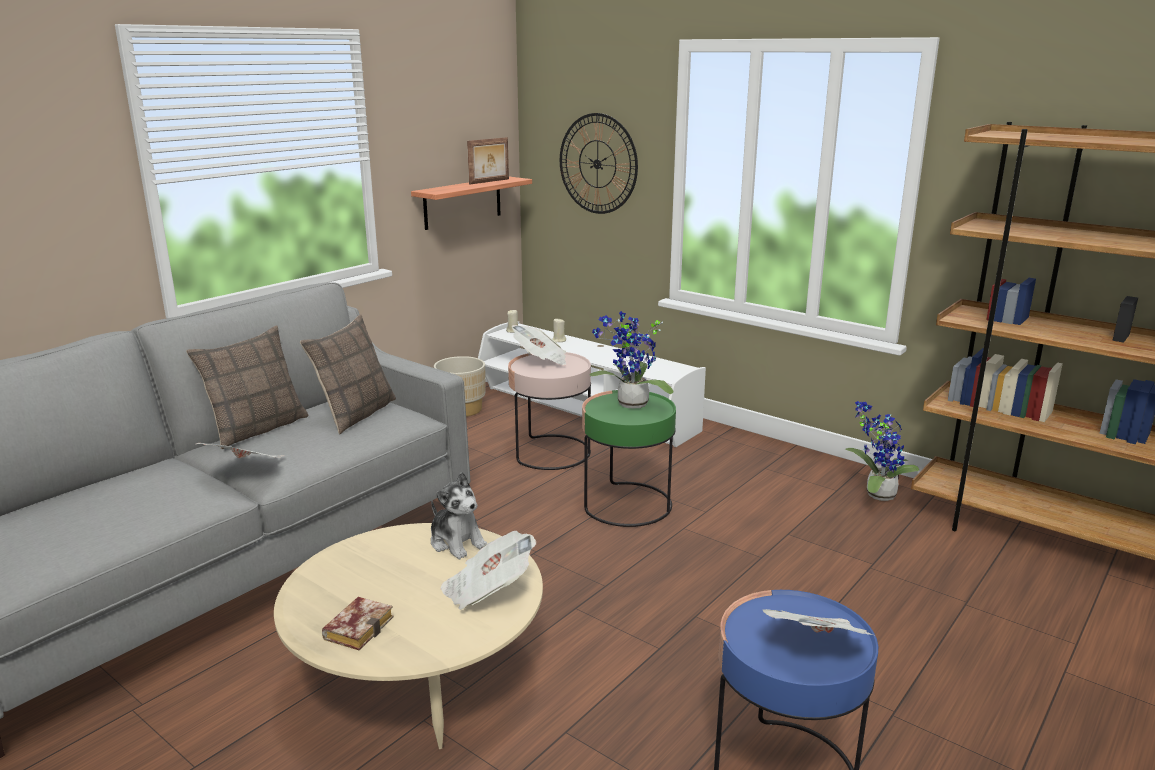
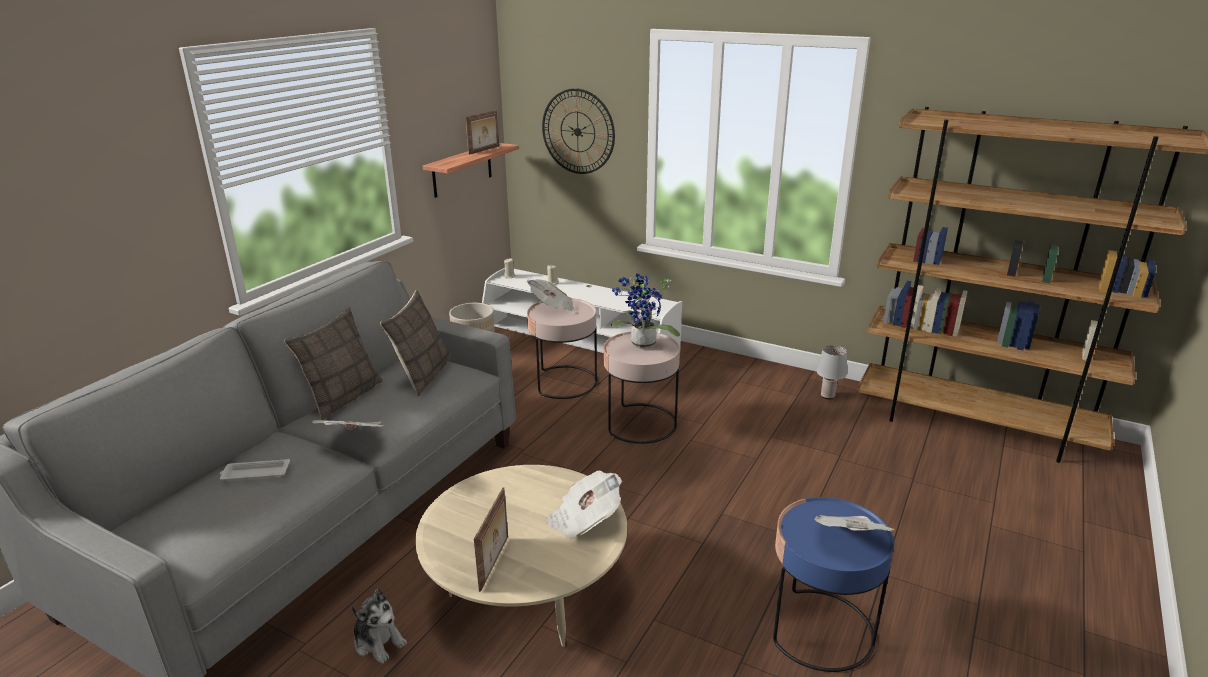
camera: 10 degrees left, 5 degrees up
(119, 495) = (255, 474): none -> white tray
(359, 627) = (495, 563): book -> picture frame
(457, 542) = (543, 481): plush toy -> plush toy (379, 642)
(627, 504) = (640, 424): green side table -> pink side table
(876, 494) = (828, 396): potted plant -> grey table lamp

